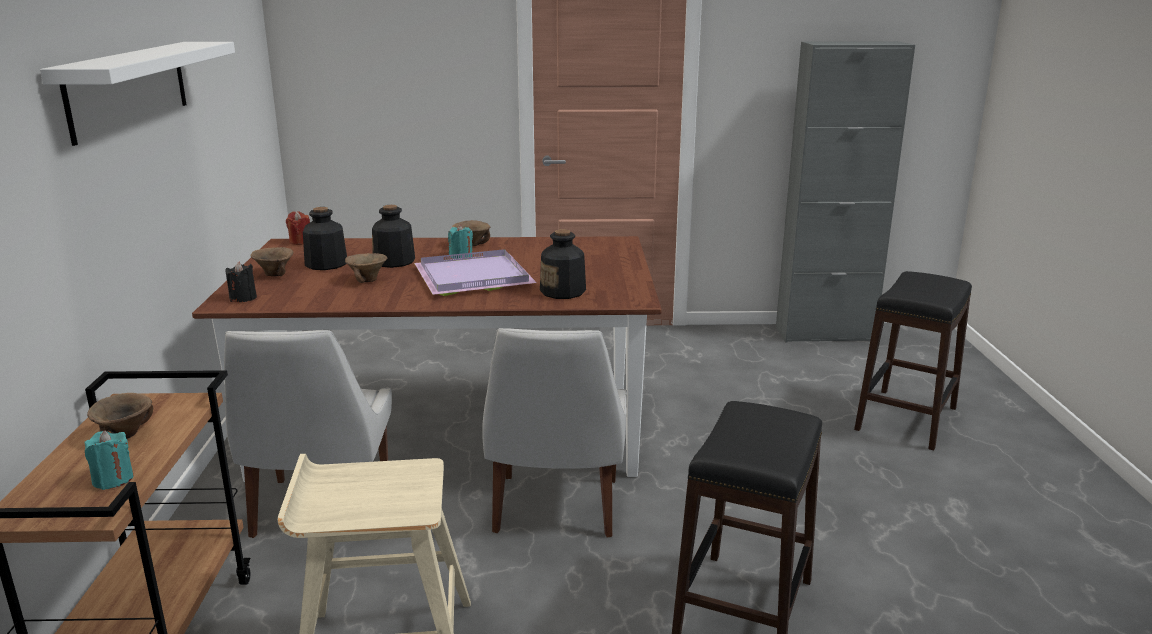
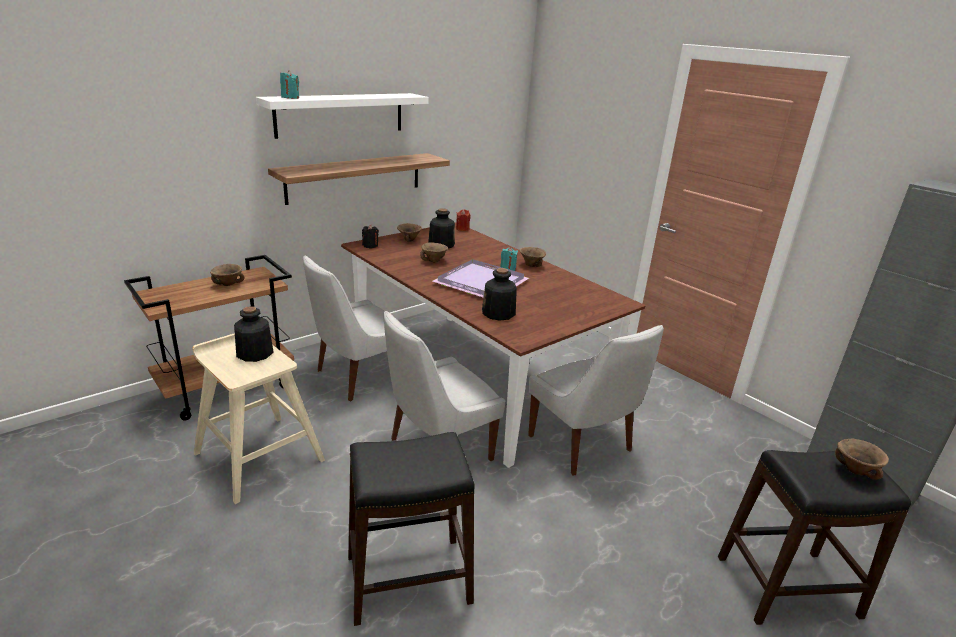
camera: 50 degrees right, 5 degrees up
(113, 479) = (188, 298): turquoise candle -> turquoise candle (290, 97)
(160, 197) = (355, 177): none -> shelf
(394, 261) = (471, 257): bottle -> bottle (254, 353)
(651, 421) = (582, 445): none -> white chair
(931, 281) = (855, 471): none -> brown bowl

